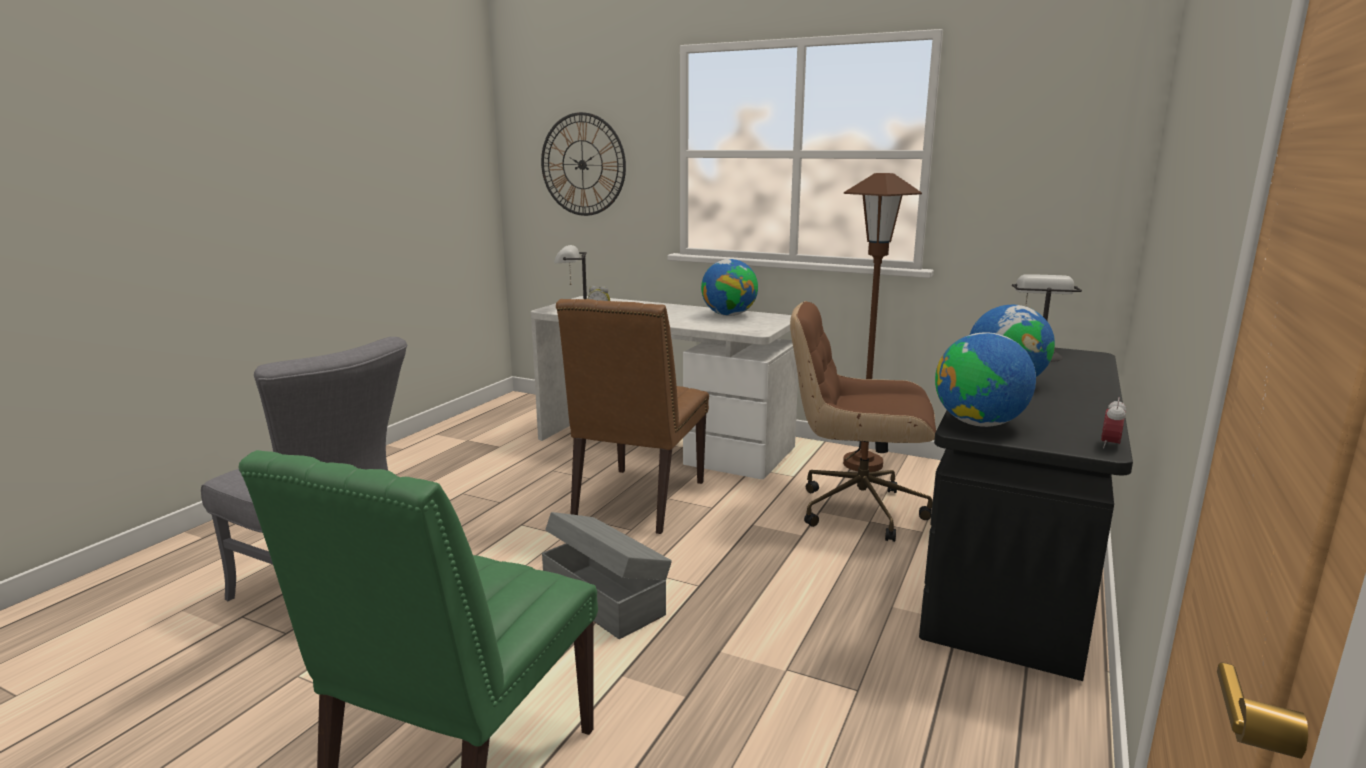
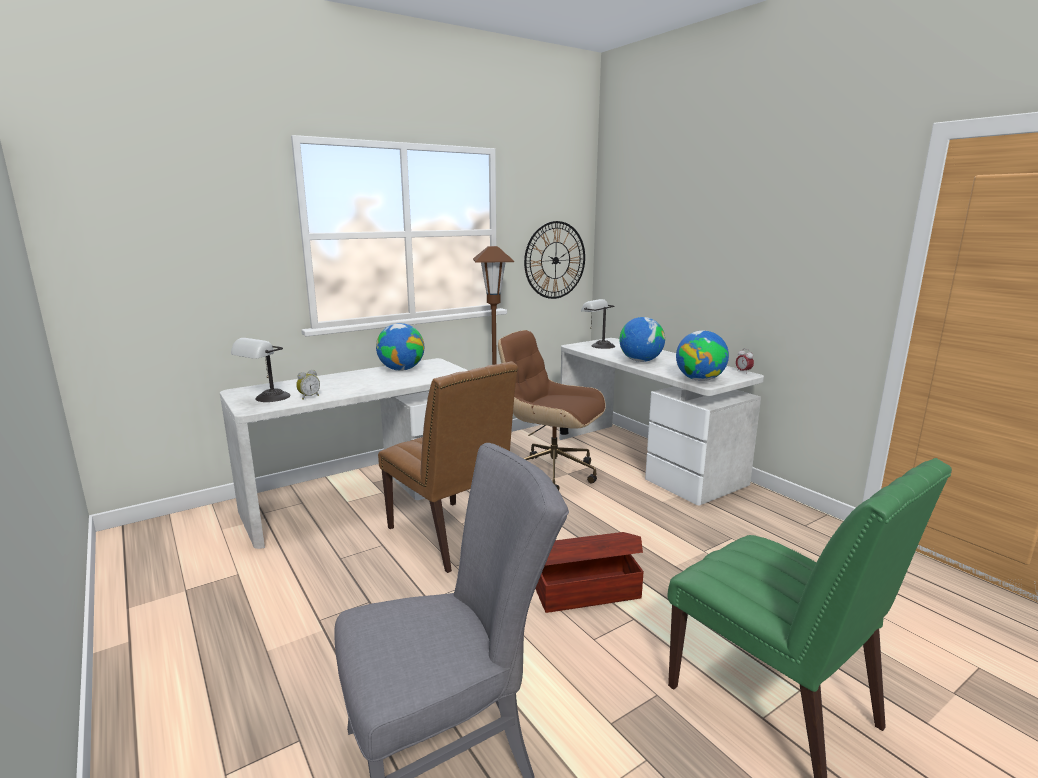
camera: 60 degrees left, 0 degrees up
(582, 164) = (180, 252): wall clock -> wall clock (555, 260)
(604, 599) = (585, 590): grey storage box -> brown storage box
(856, 510) = (551, 472): brown office chair -> brown office chair turned 75 degrees clockwise
(1015, 565) = (646, 459): black desk -> white desk

